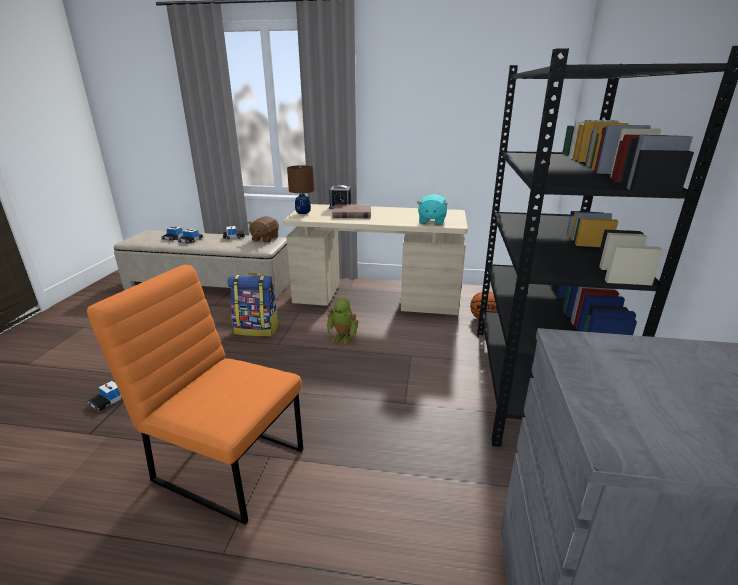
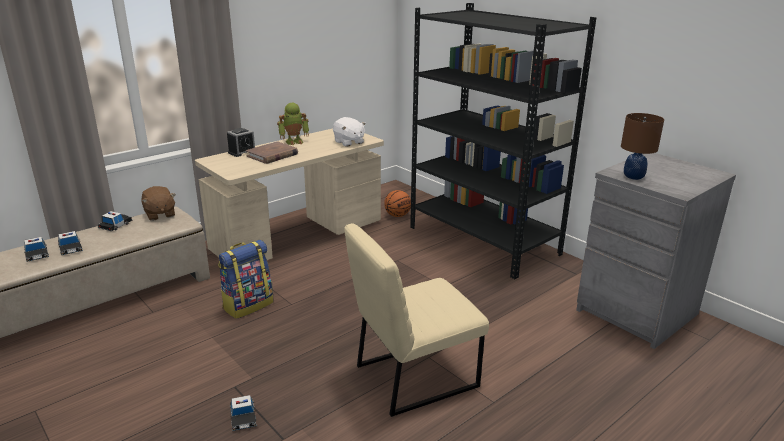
camera: 50 degrees left, 0 degrees up
(227, 462) = (413, 376): orange chair -> beige chair
(303, 213) = (225, 168): brown table lamp -> brown table lamp (634, 177)
(343, 338) = (331, 274): toy robot -> toy robot (294, 141)
(431, 221) = (349, 142): turquoise plush toy -> white plush toy

